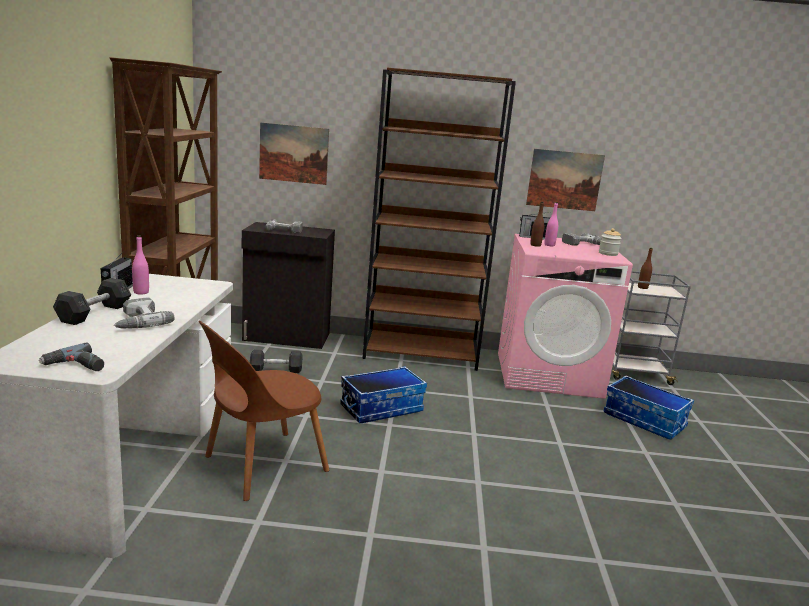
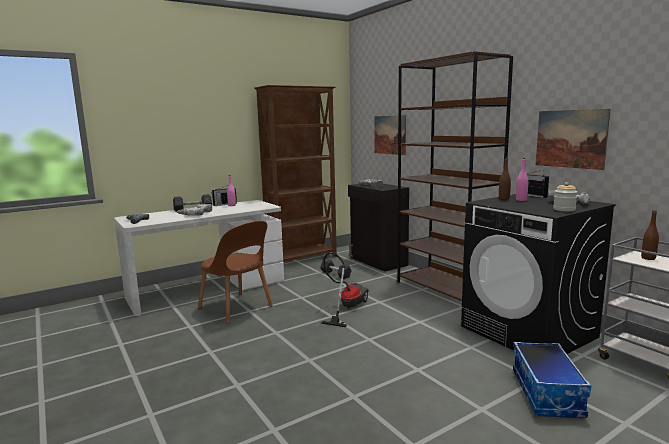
camera: 55 degrees right, 5 degrees down
(261, 465) = (237, 308): brown chair -> brown chair turned 150 degrees counterclockwise
(381, 408) = (346, 307): storage box -> vacuum cleaner
(548, 374) = (528, 332): pink washing machine -> black washing machine

